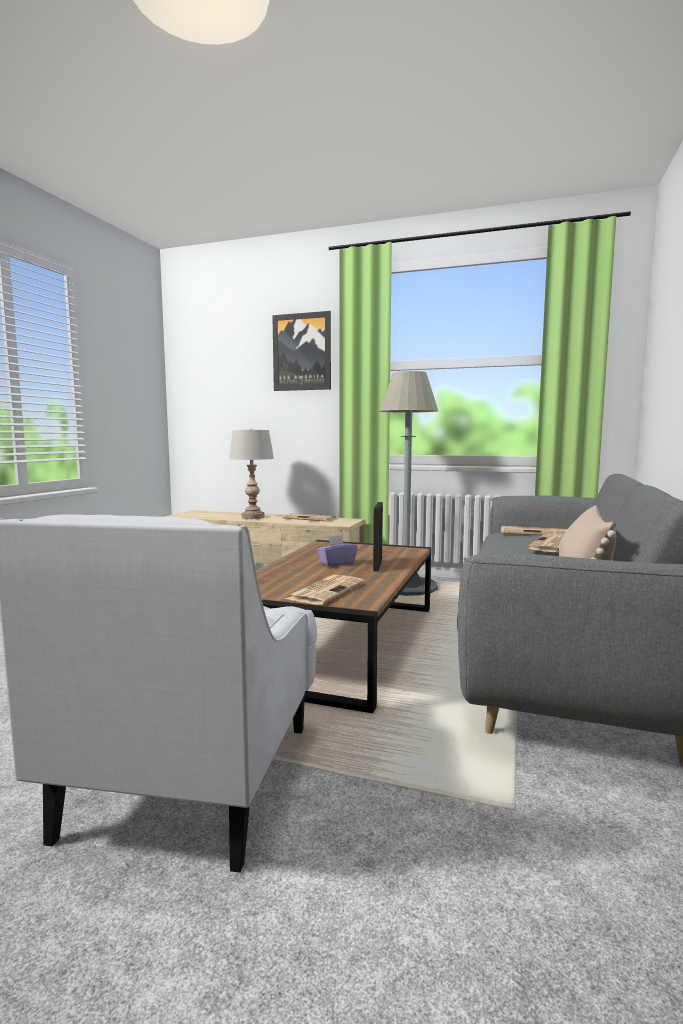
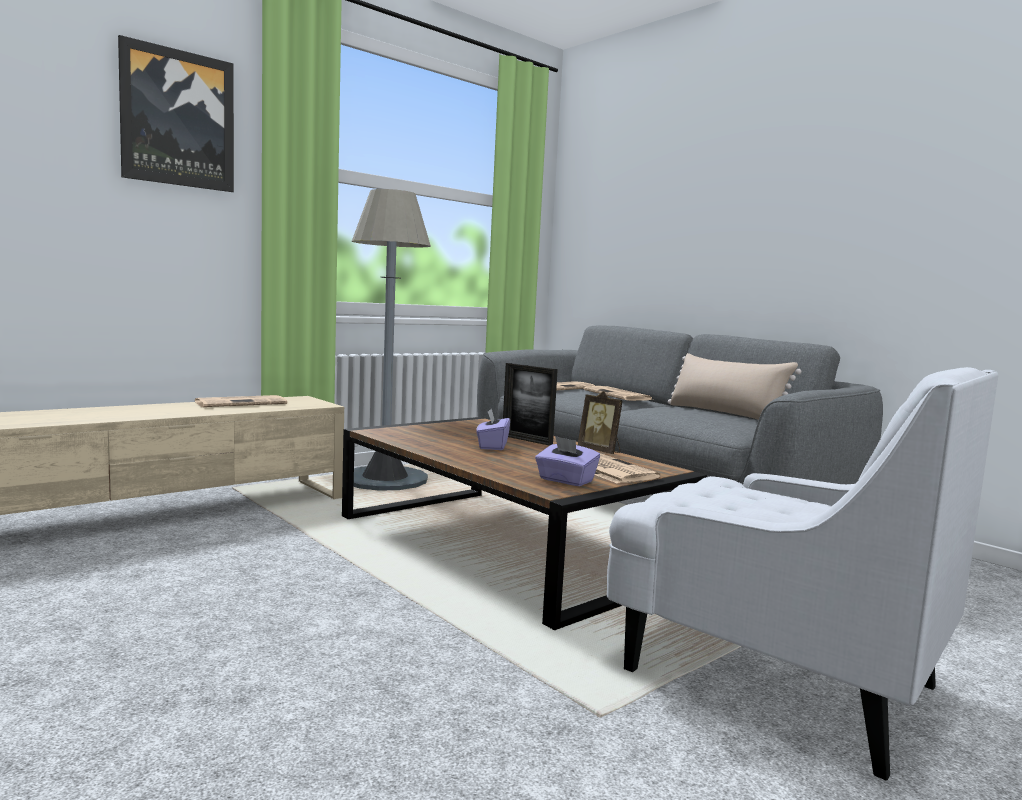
camera: 60 degrees left, 0 degrees up
(252, 517) = (142, 412): grey table lamp -> none
(267, 588) = (565, 480): none -> purple tissue box
(384, 582) = (600, 451): none -> picture frame

